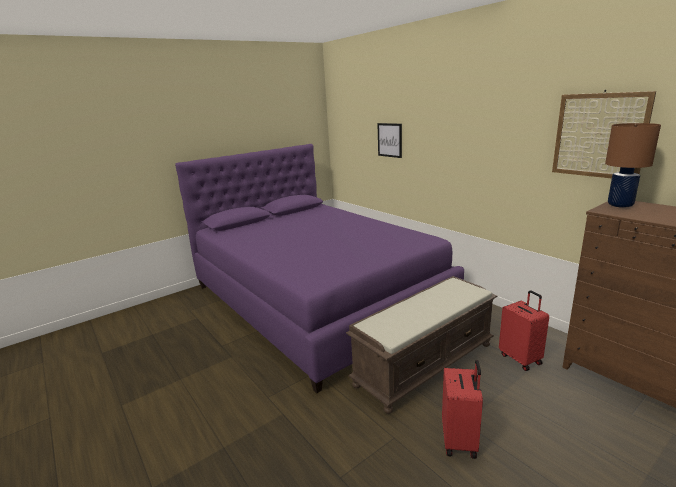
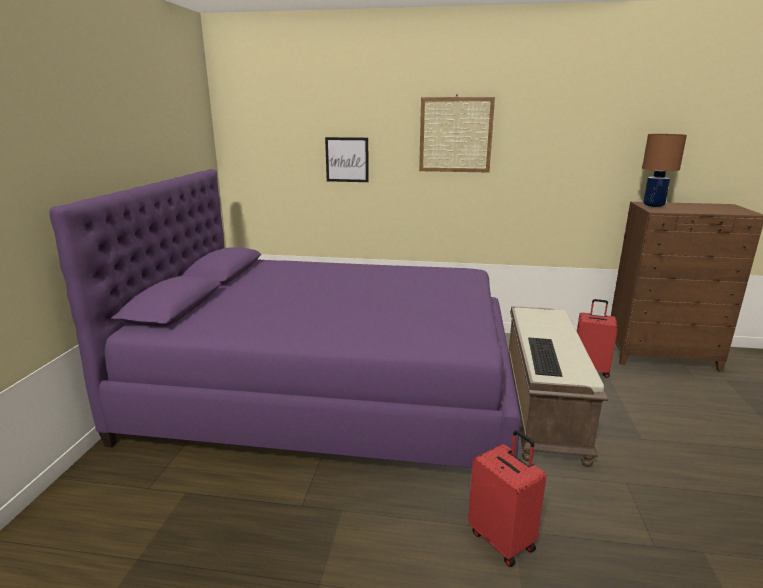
camera: 45 degrees left, 0 degrees up
(394, 313) = (542, 355): none -> keyboard
(460, 440) = (662, 454): red suitcase -> red suitcase (503, 540)
(599, 134) = (612, 145): picture -> picture (455, 133)

